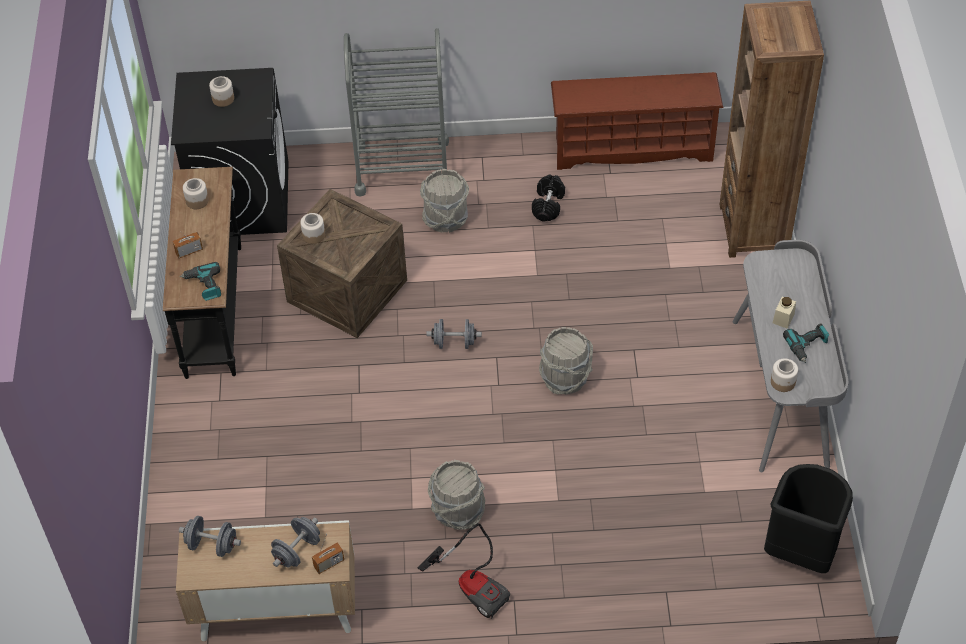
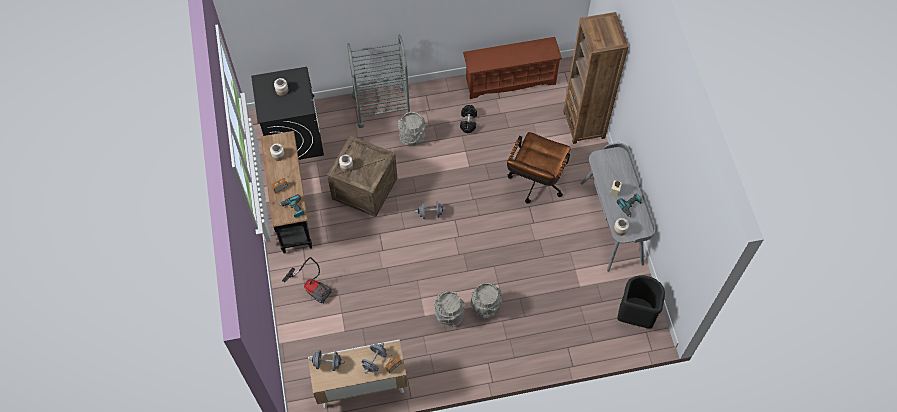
camera: 10 degrees left, 10 degrees up
(473, 587) = (465, 357): vacuum cleaner -> vacuum cleaner (312, 287)
(565, 378) = (495, 228): grey bucket -> grey bucket (485, 306)
(650, 314) = (535, 184): none -> brown office chair

